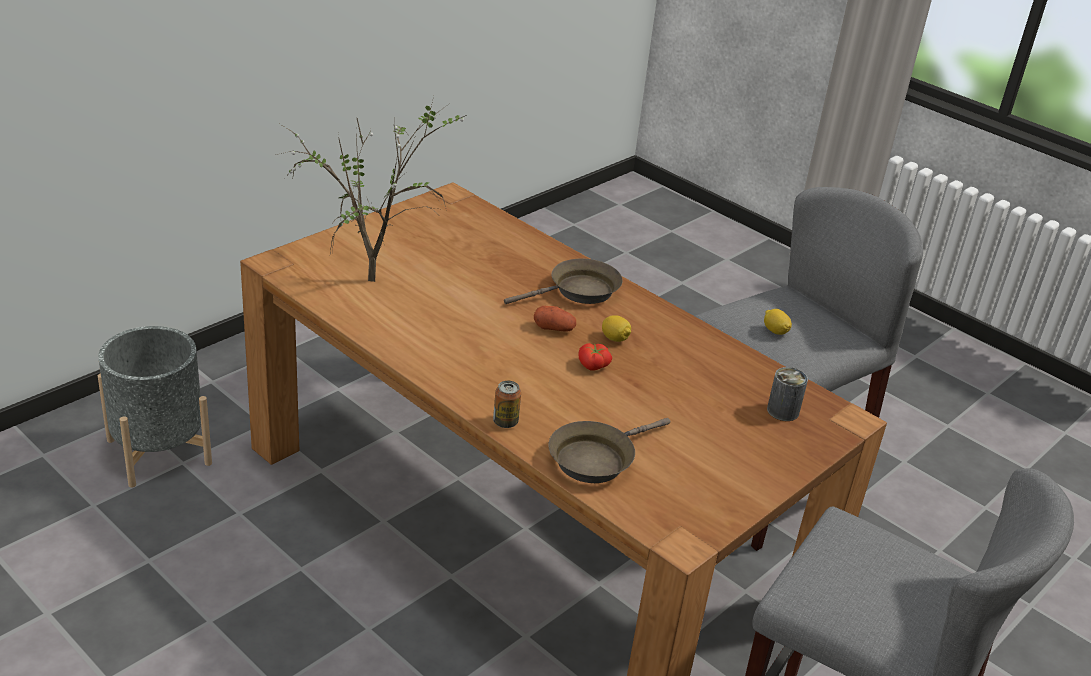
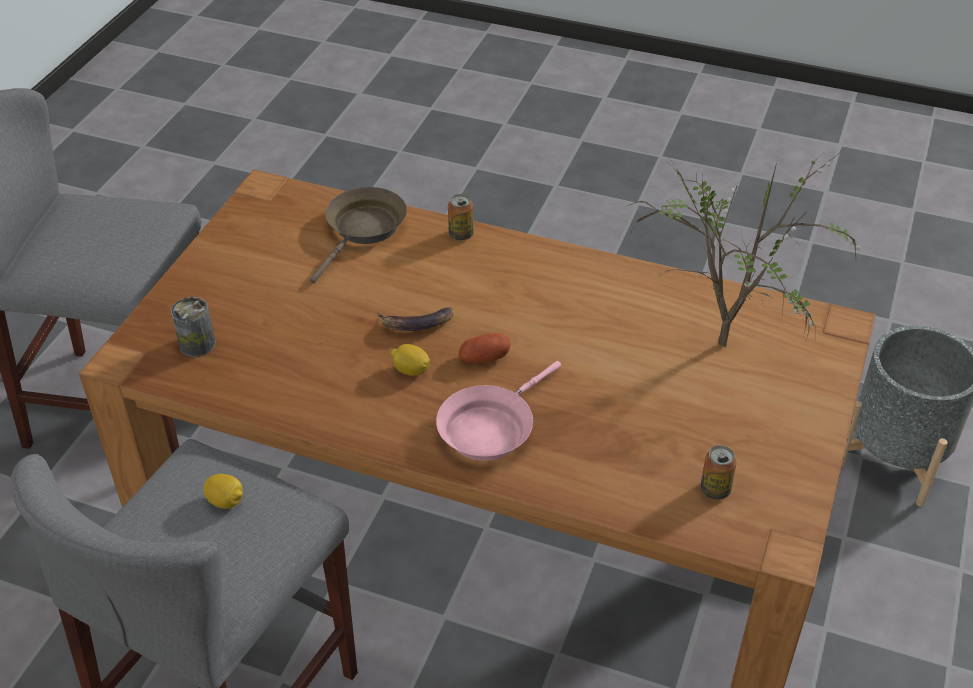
camera: 160 degrees right, 10 degrees up
(463, 224) = (715, 490): none -> can
(579, 291) = (490, 427): brown frying pan -> pink frying pan
(593, 366) = (416, 324): tomato -> banana

